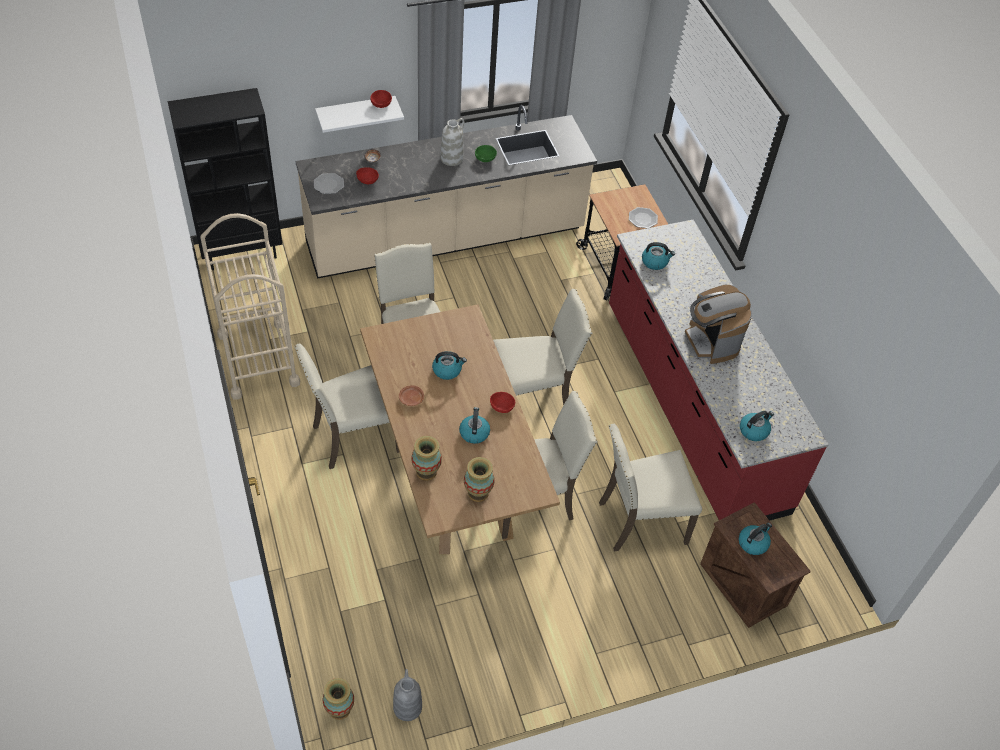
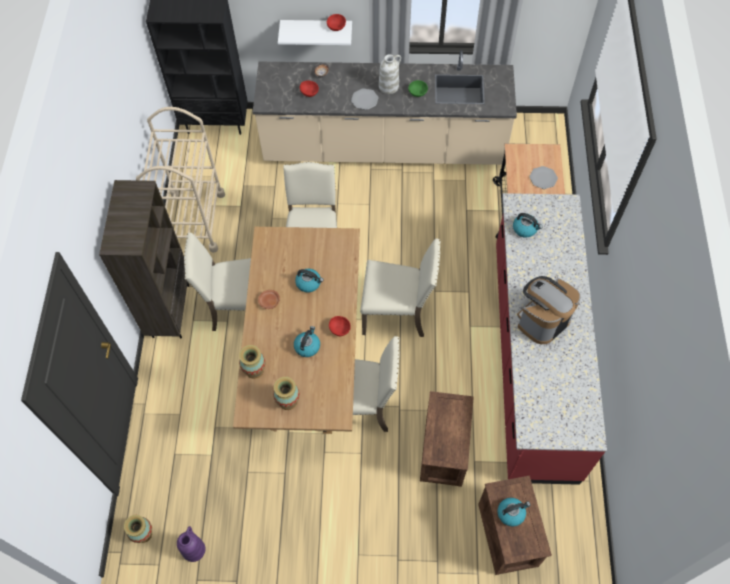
camera: 25 degrees right, 10 degrees up
(269, 460) = (170, 310): none -> brown bookcase
(328, 184) = (276, 89): plate -> plate (364, 99)
(407, 707) = (193, 549): grey vase -> purple vase
(640, 521) = (443, 450): beige chair -> crate
(711, 342) = (542, 320): coffee machine -> coffee machine turned 45 degrees clockwise
(754, 430) = (543, 417): kettle -> none

